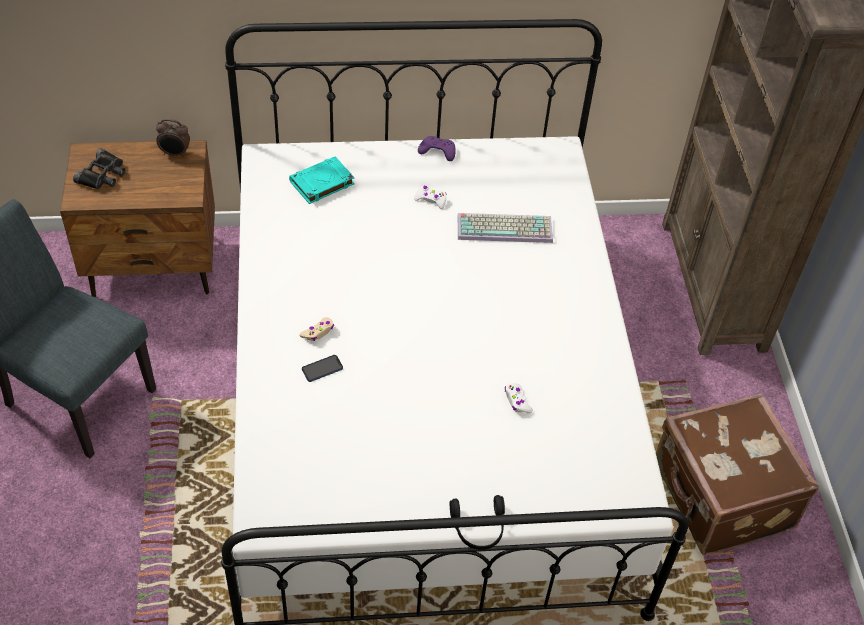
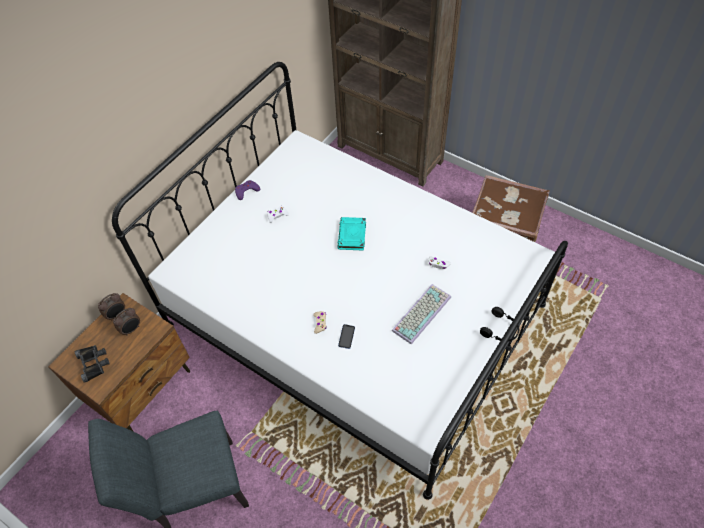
camera: 45 degrees left, 5 degrees up
(168, 177) = (132, 329): none -> alarm clock
(321, 183) = (217, 256): turquoise book -> turquoise book (352, 236)
(506, 227) = (326, 197): keyboard -> keyboard (421, 312)

